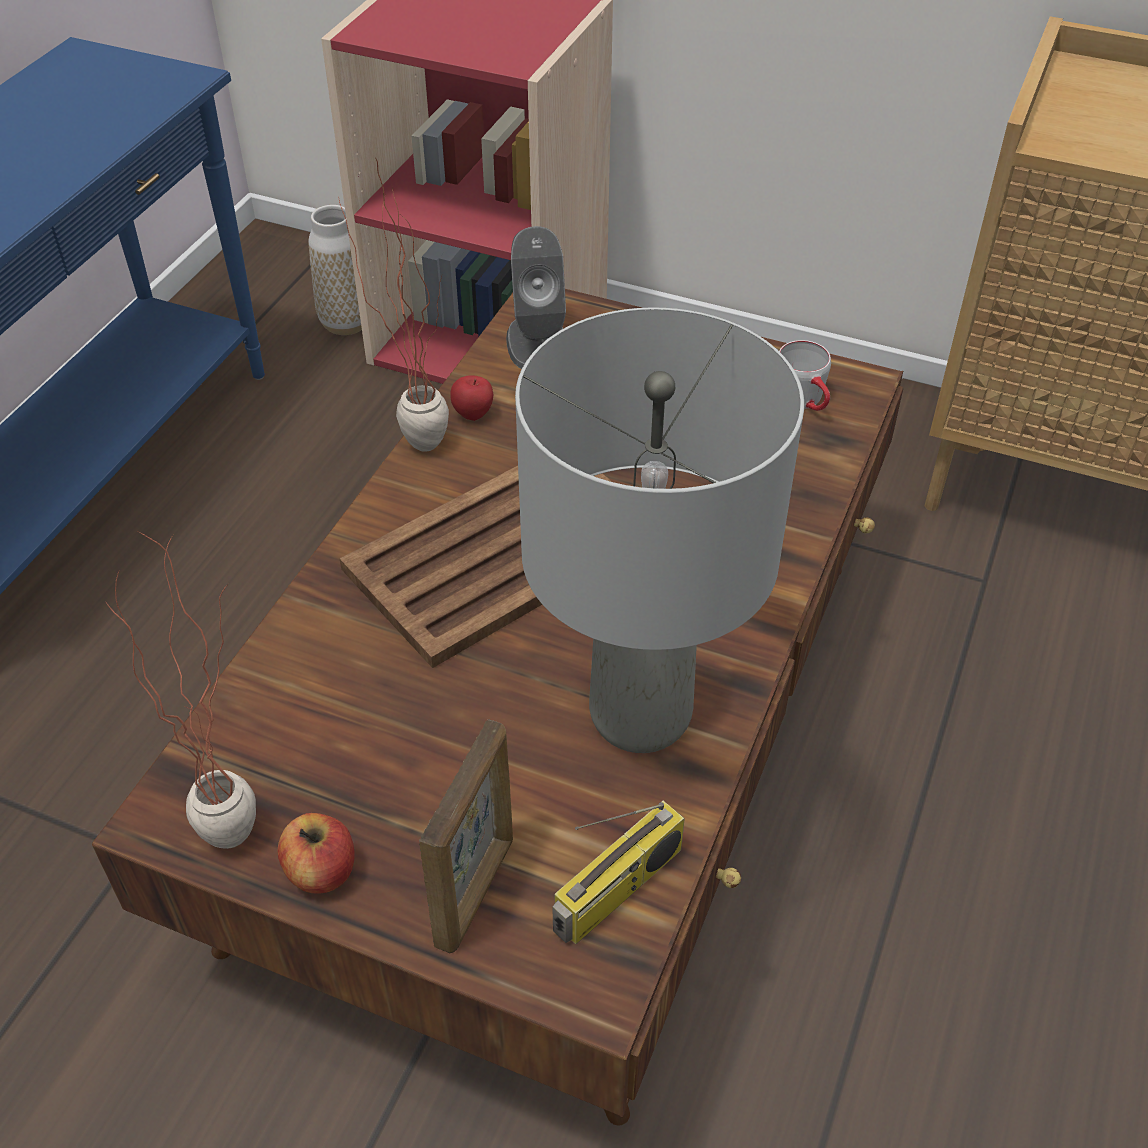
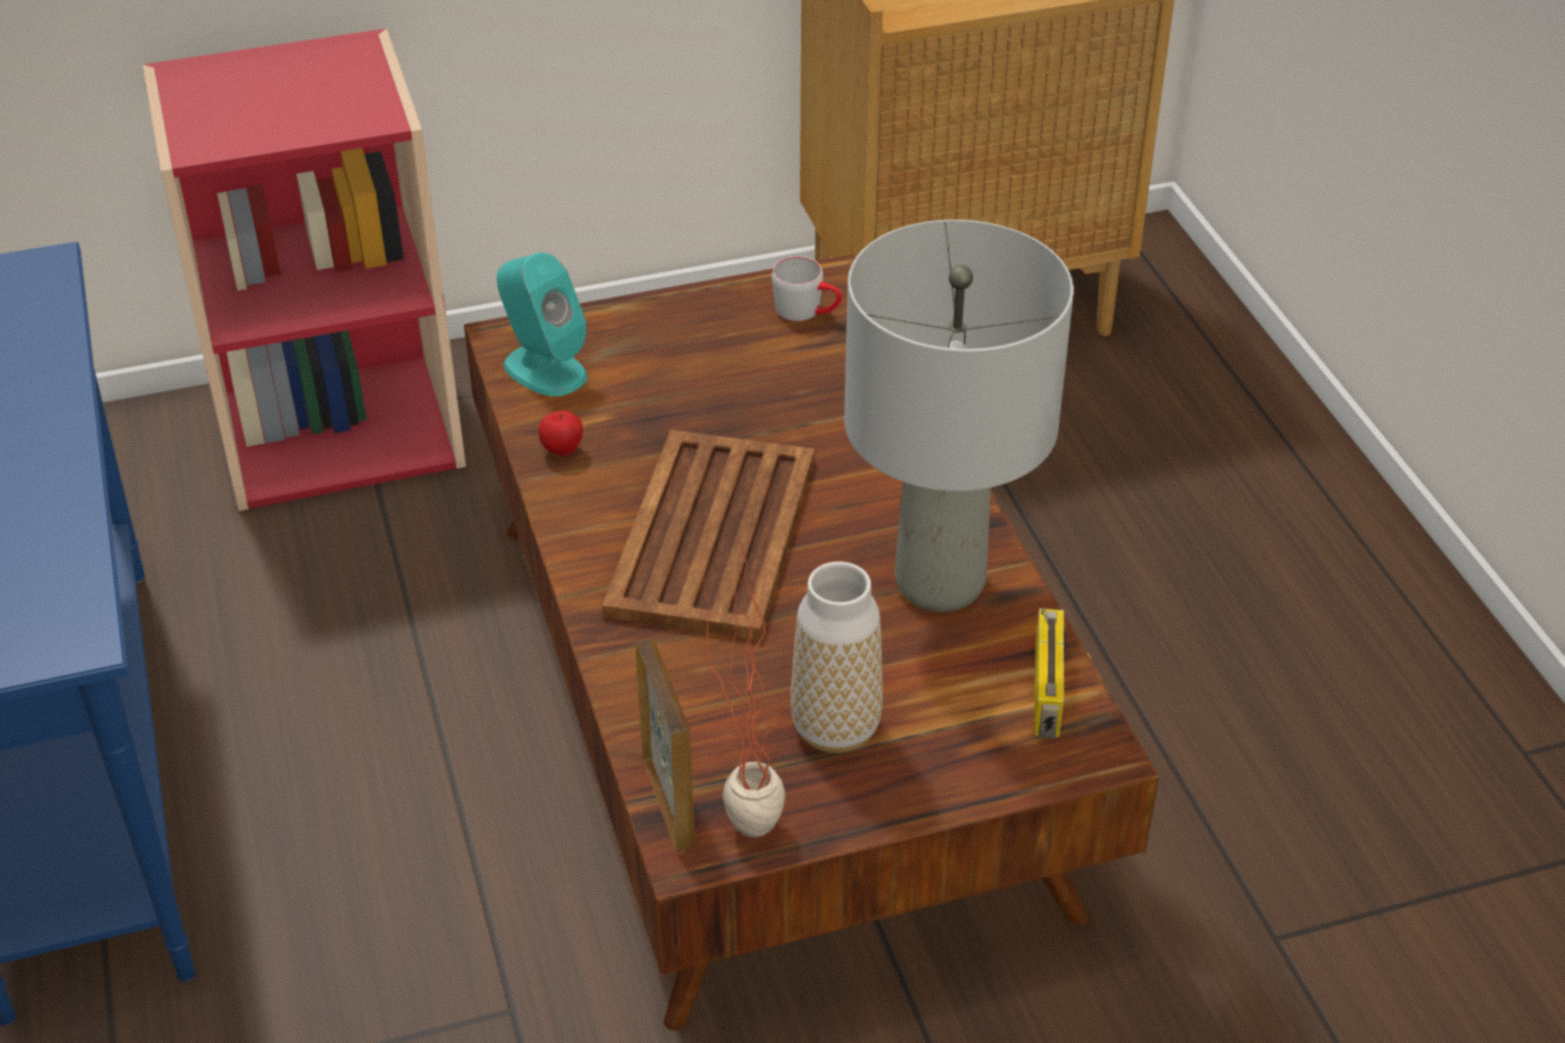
camera: 40 degrees left, 5 degrees down
(321, 871) = (846, 805): apple -> none
(346, 323) = (171, 485): vase -> vase (835, 729)
(414, 438) = (535, 493): potted plant -> none
(476, 891) = (962, 749): picture frame -> picture frame (669, 802)
(537, 343) = (544, 369): grey speaker -> turquoise speaker

